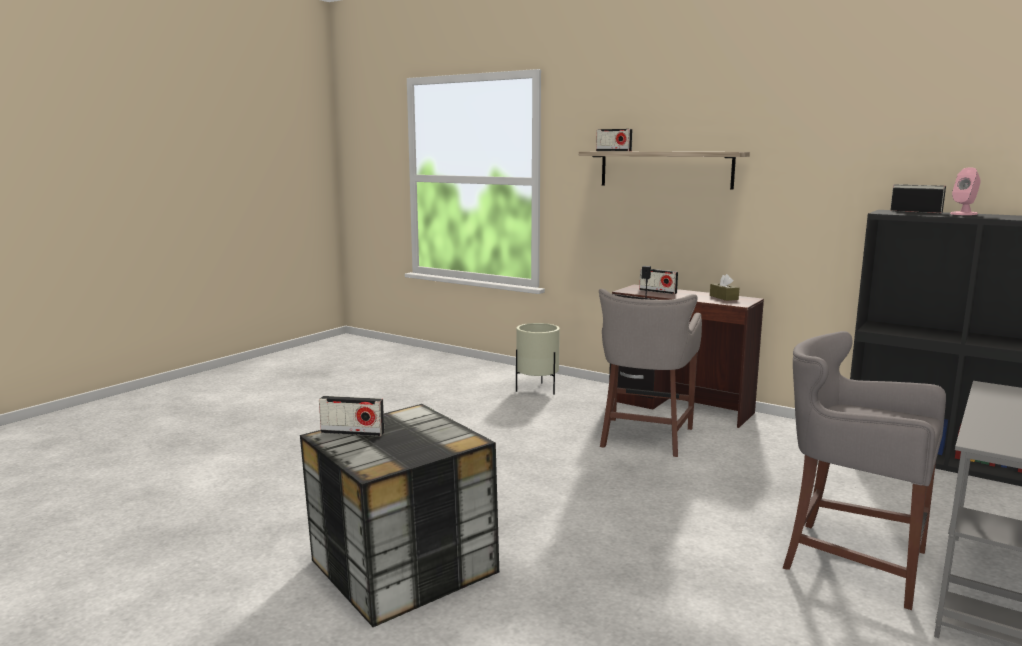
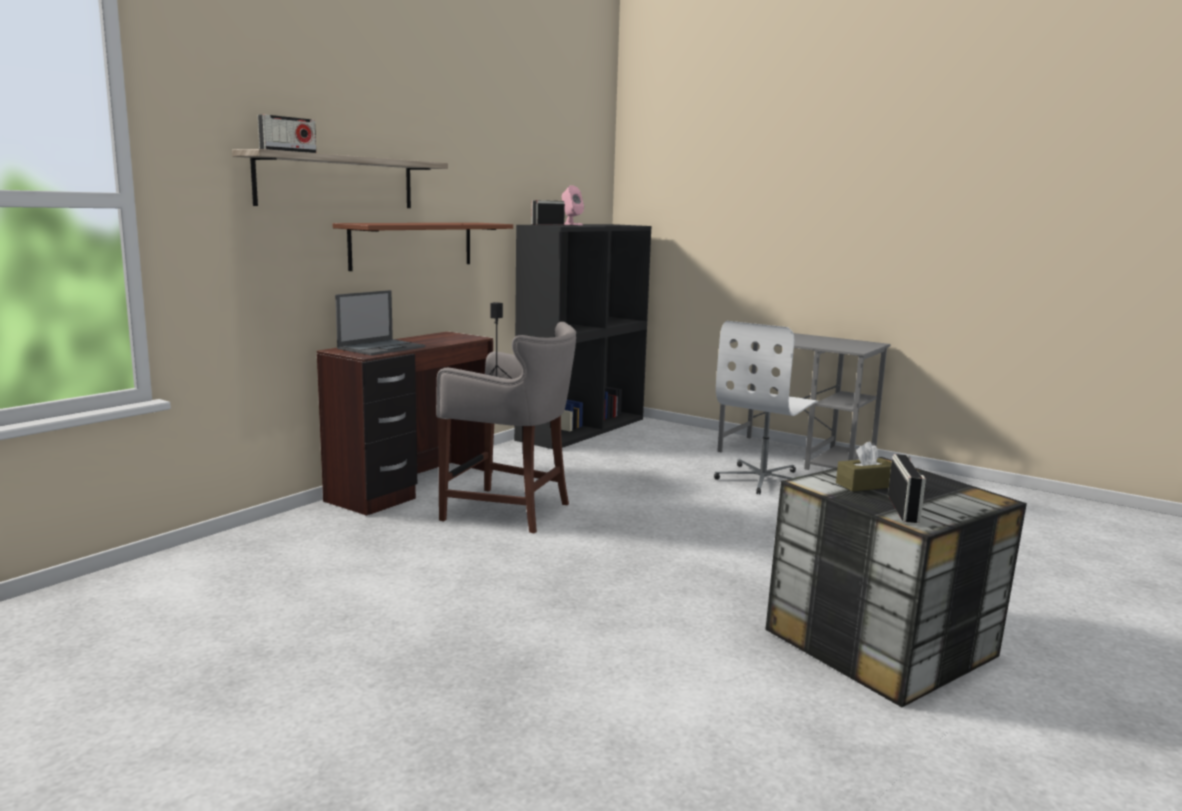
camera: 90 degrees left, 0 degrees up
(537, 389) = (279, 554): beige planter -> none
(658, 291) = (382, 348): radio -> laptop
(723, 297) = (437, 337): brown tissue box -> brown tissue box (865, 485)
(734, 219) = (412, 245): none -> brown shelf
(849, 559) = (763, 480): grey stool -> white office chair

